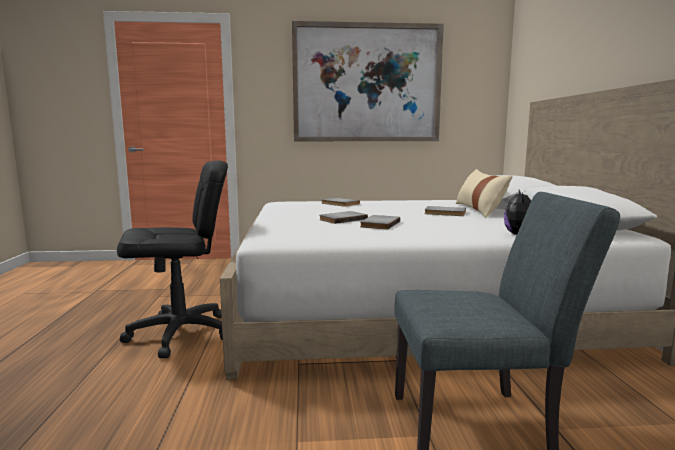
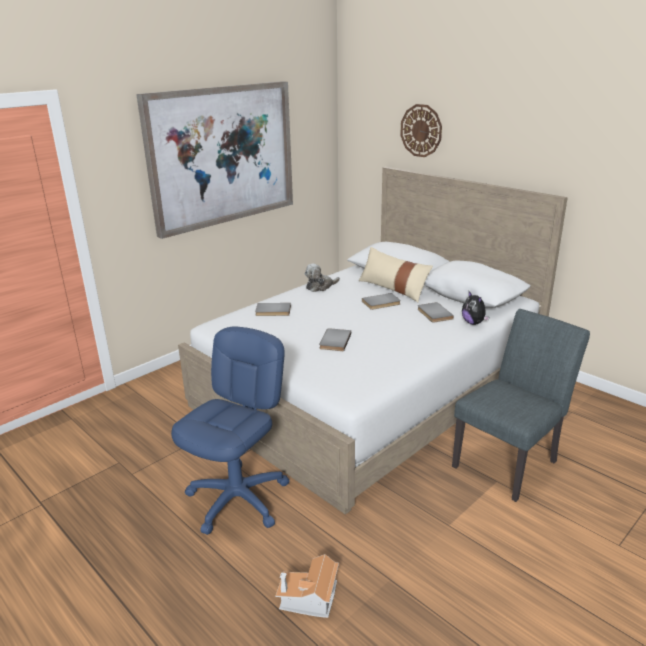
camera: 40 degrees left, 15 degrees up
(81, 419) = (309, 598): none -> toy house
(181, 333) = (238, 499): black office chair -> blue office chair
(378, 224) = (373, 340): grey book -> grey book (433, 314)
(411, 201) = (320, 287): none -> plush toy
(568, 51) = (421, 130): none -> wall clock

